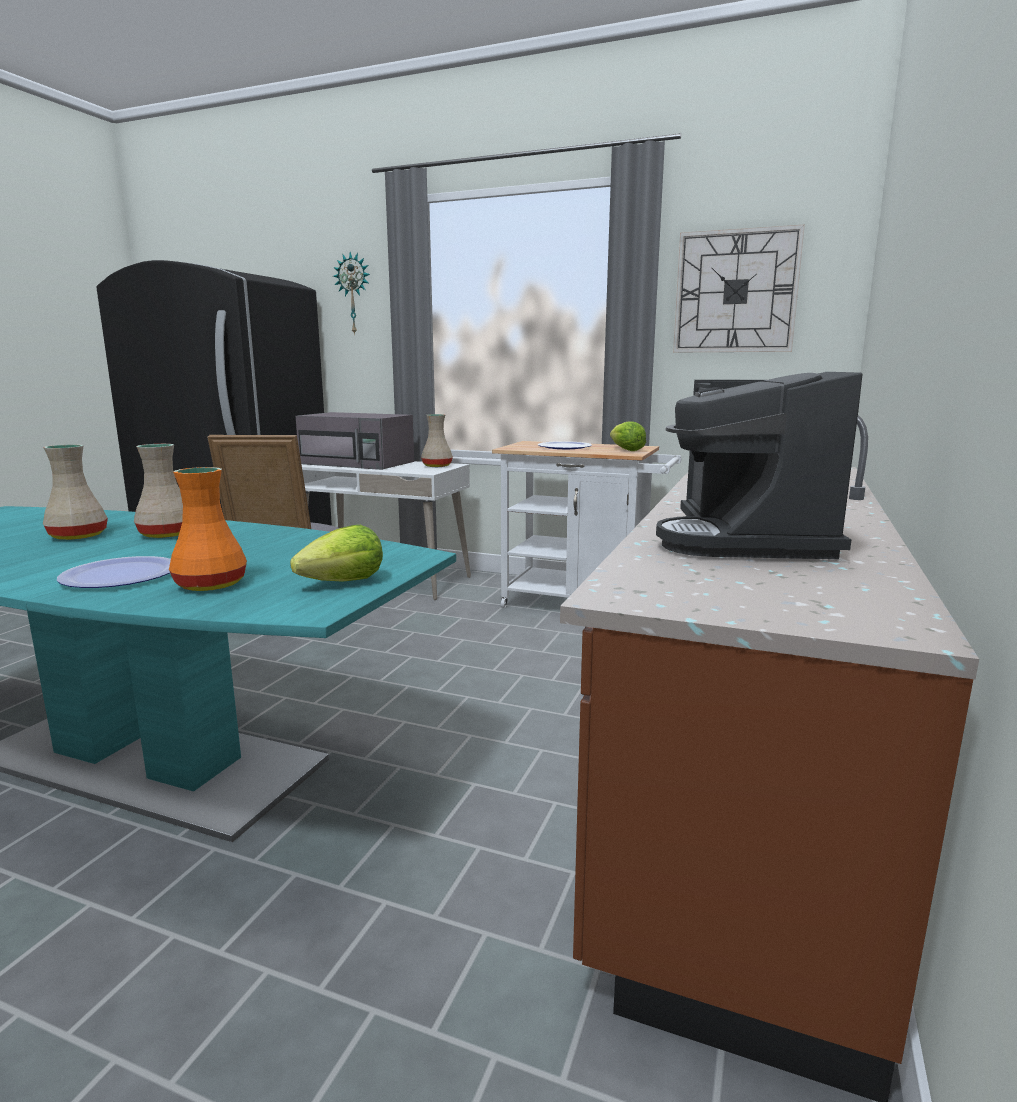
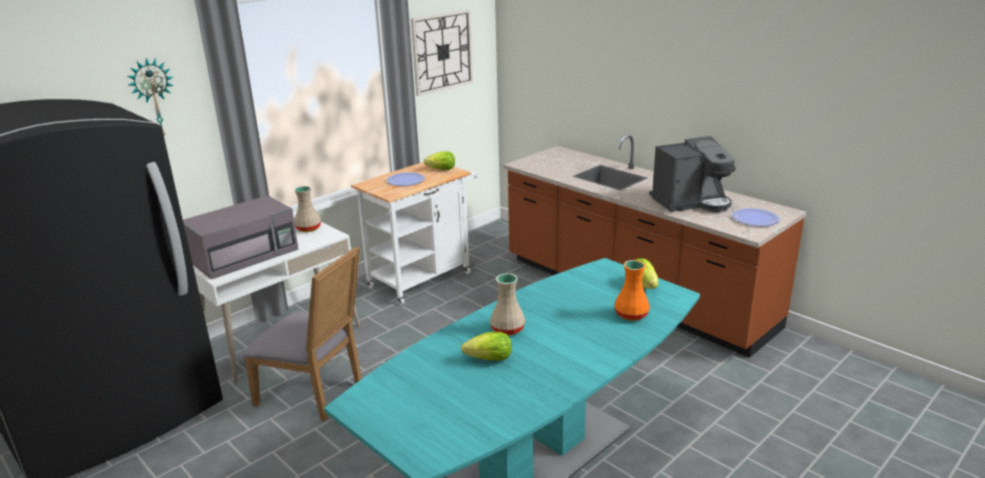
camera: 65 degrees left, 10 degrees up
(77, 536) = (490, 359): beige vase -> lettuce
(120, 575) = (601, 338): plate -> plate (755, 218)
(746, 539) = (691, 202): coffee machine -> coffee machine turned 45 degrees counterclockwise

